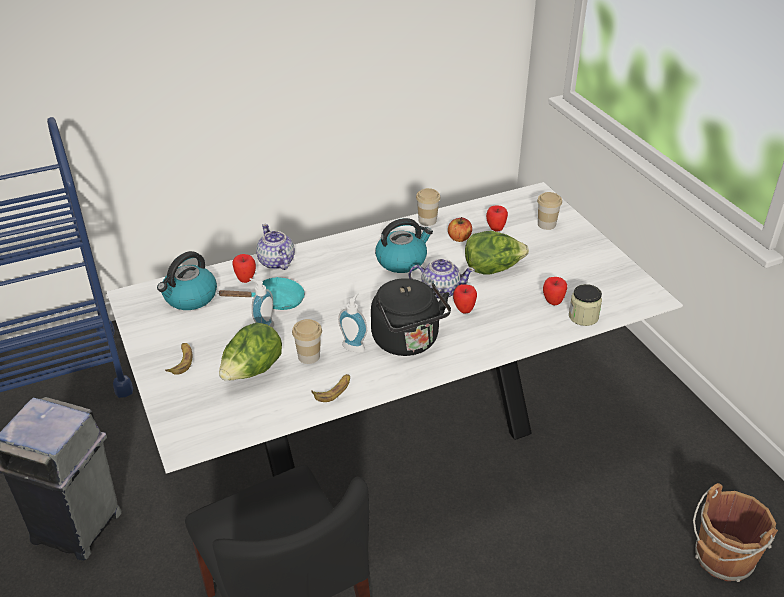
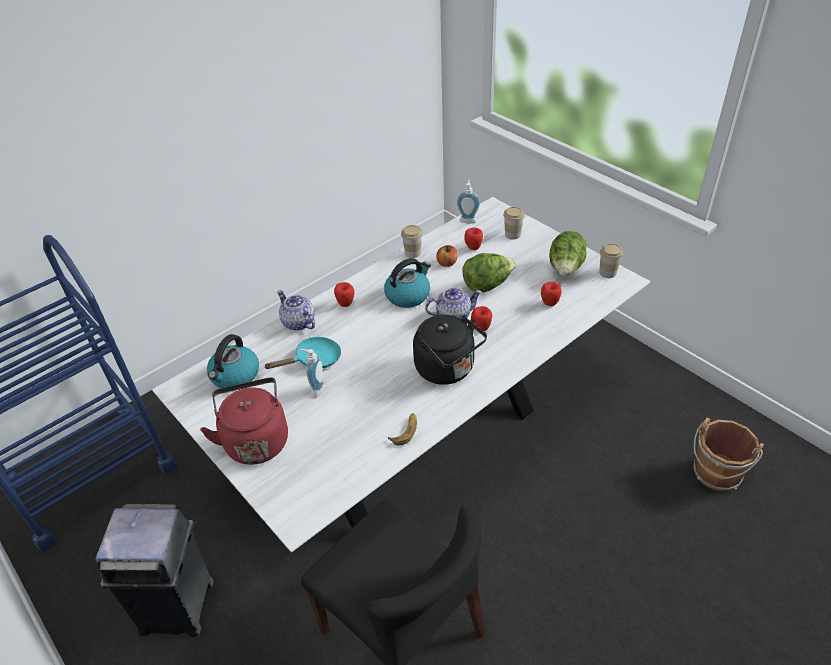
camera: 15 degrees left, 5 degrees up
(181, 361) = (256, 440): banana -> red kettle
(245, 279) = (278, 345): apple -> apple (345, 304)
(252, 372) = (325, 433): lettuce -> lettuce (566, 269)
(309, 356) = (369, 405): cup -> cup (607, 272)
(355, 345) = (404, 384): soap dispenser -> soap dispenser (468, 219)
(583, 317) = (579, 310): jar -> none

